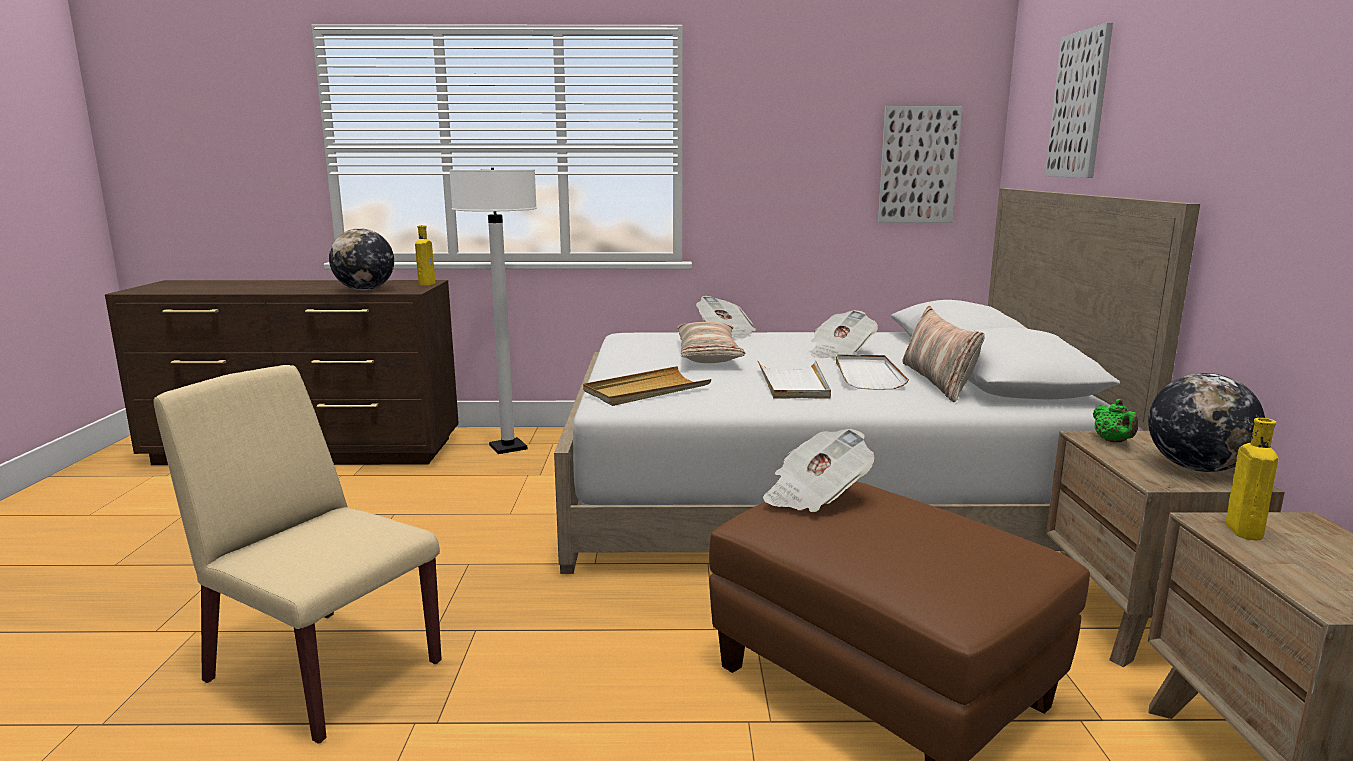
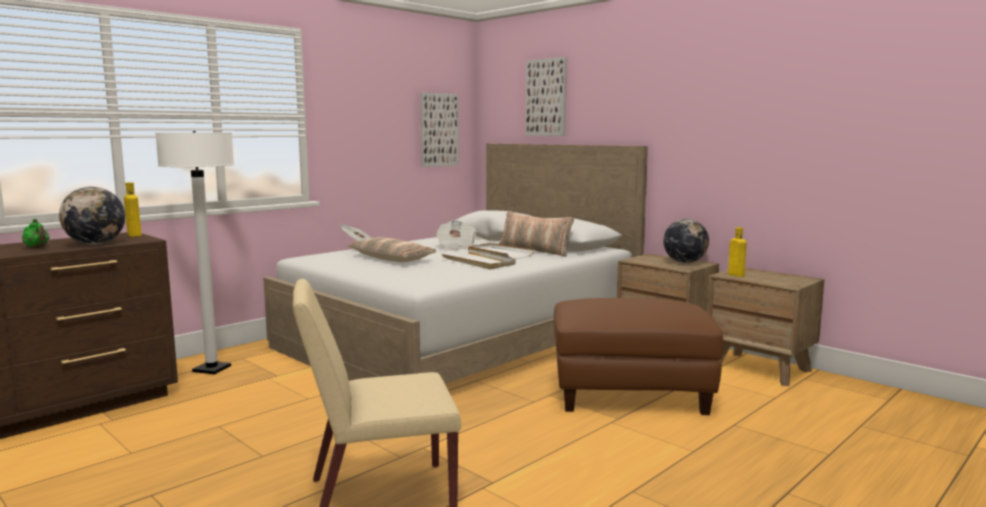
camera: 45 degrees left, 5 degrees down
(646, 391) = (417, 278): beige tray -> none
(815, 496) = (584, 304): newspaper -> none
(1113, 441) = (643, 260): green teapot -> green teapot (37, 248)

